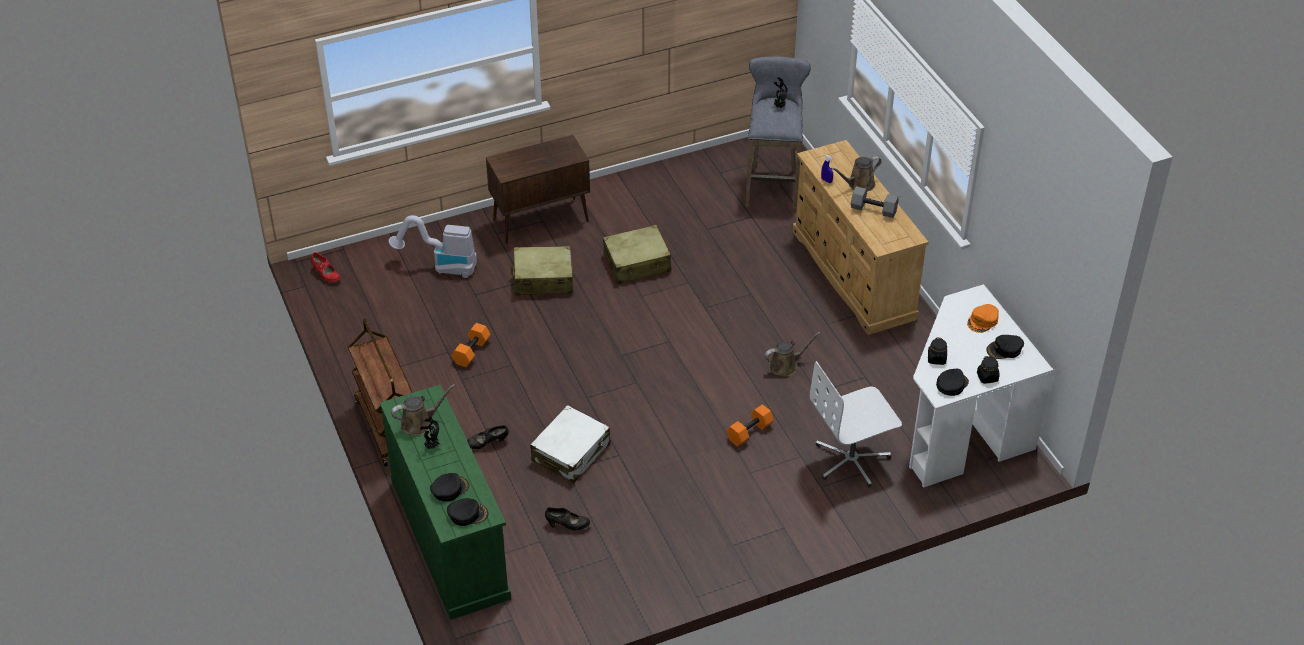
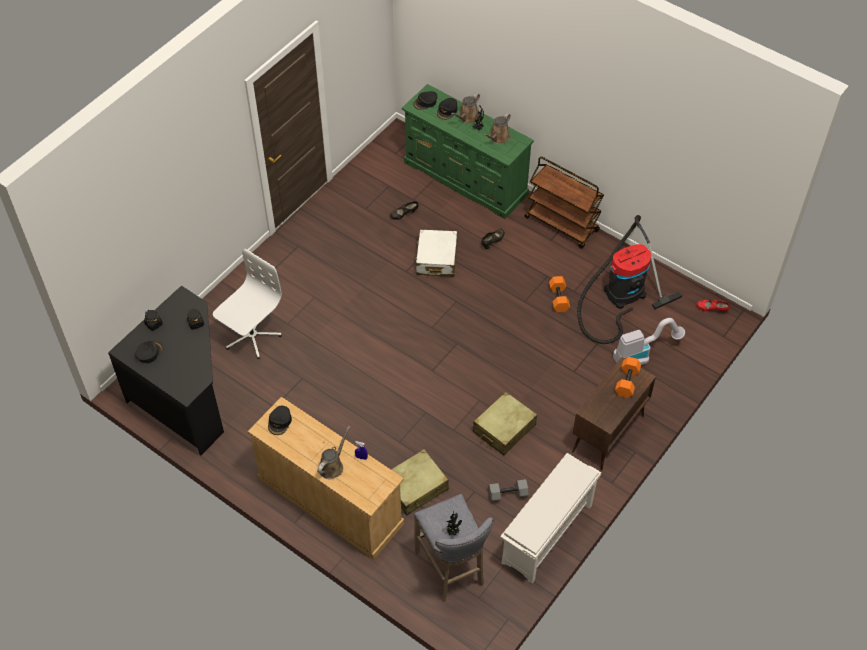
camera: 150 degrees right, 10 degrees up
(402, 326) = (621, 295): none -> vacuum cleaner
(543, 279) = (561, 379): beige suitcase -> beige suitcase (416, 487)
(667, 175) = (547, 535): none -> white shoe rack
(749, 433) = (331, 324): orange dumbbell -> orange dumbbell (626, 381)
(785, 366) = (336, 389): brown watering can -> brown watering can (467, 117)
(874, 209) = (306, 444): grey dumbbell -> grey dumbbell (507, 494)
(951, 384) = (177, 307): black cap -> black cap (280, 422)
(961, 426) = (186, 396): white desk -> black desk
(983, 321) = (174, 371): orange cap -> none

